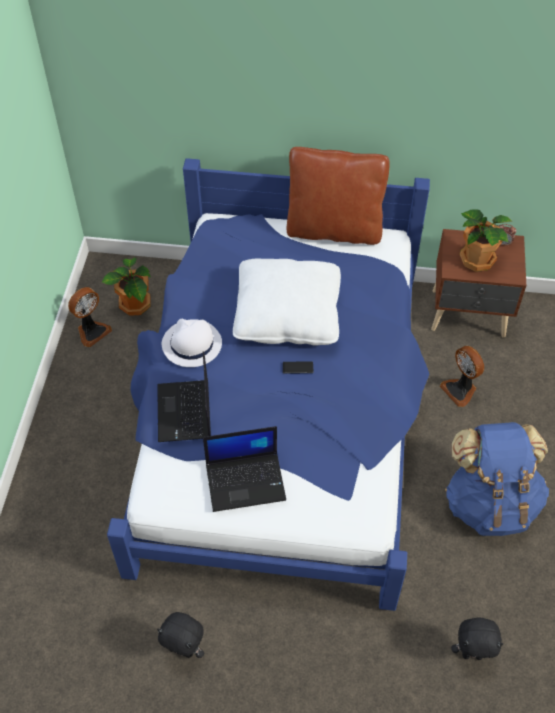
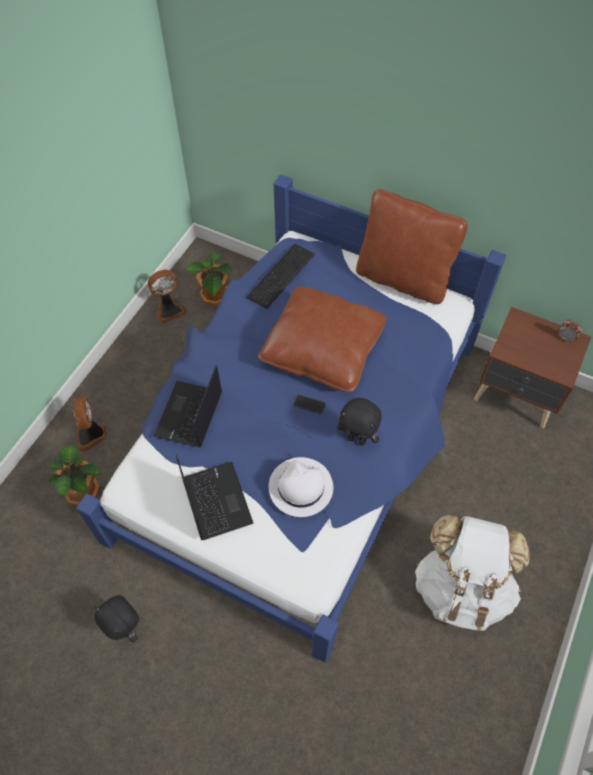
camera: 20 degrees right, 5 degrees up
(191, 344) = (222, 352): white hat -> white hat (300, 487)
(218, 257) = (283, 275): none -> keyboard
(246, 481) = (215, 500): laptop -> laptop turned 120 degrees counterclockwise
(287, 315) = (322, 349): white pillow -> brown pillow
(460, 390) = (478, 466): fan -> fan (91, 435)
(472, 654) = (382, 733): black plush toy -> black plush toy (357, 439)
(477, 259) = (532, 347): potted plant -> potted plant (84, 490)
(490, 503) = (461, 588): blue backpack -> white backpack

